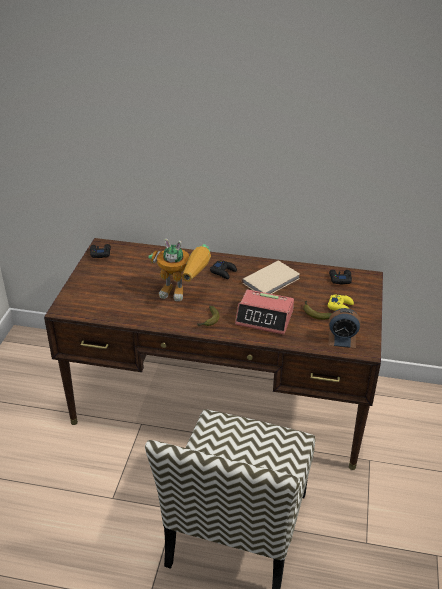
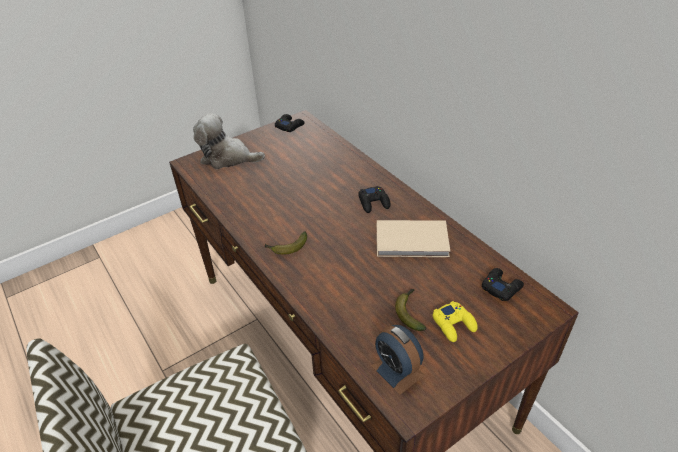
camera: 45 degrees right, 5 degrees up
(87, 293) = (227, 158): none -> plush toy
(183, 294) = (304, 204): toy robot -> none
(264, 318) = (345, 281): alarm clock -> none

